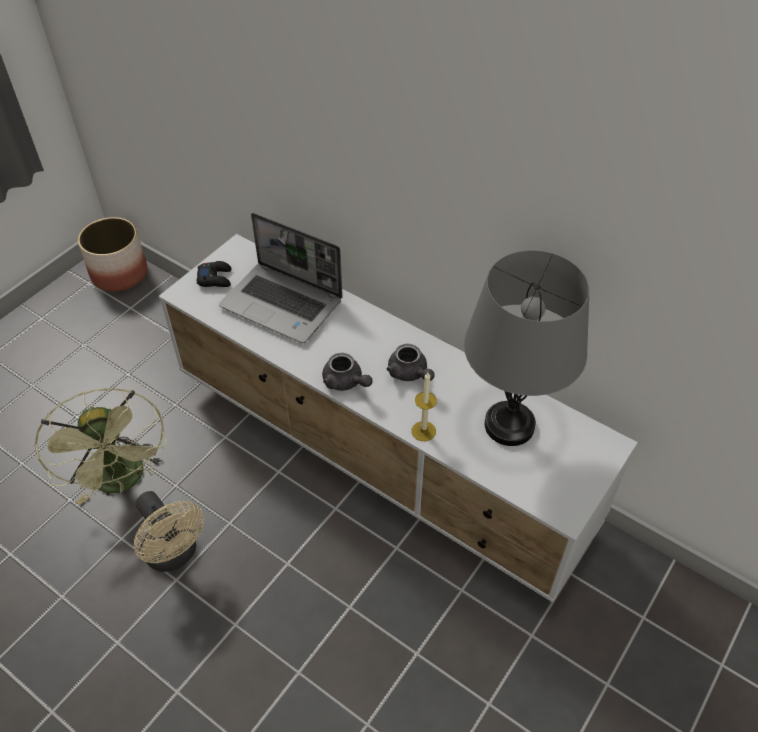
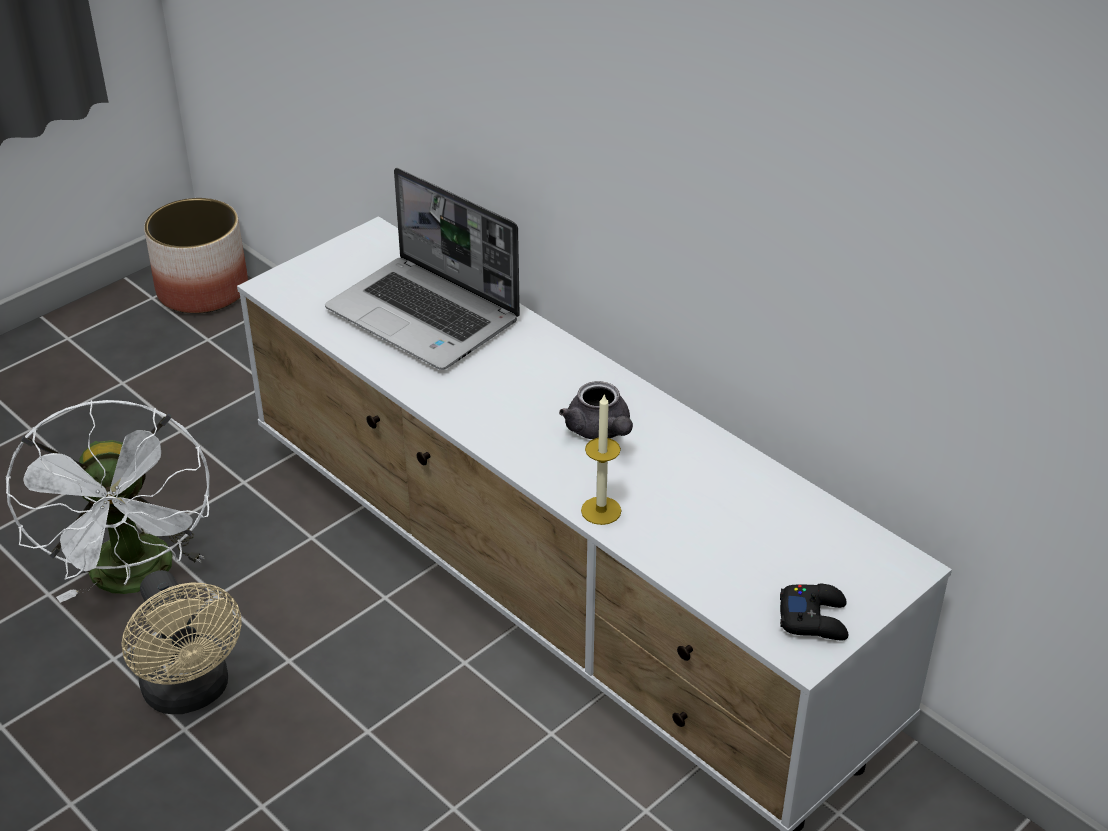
camera: 10 degrees right, 10 degrees down
(123, 481) = (136, 579): green fan -> white fan
(215, 278) = (330, 271): black game controller -> black game controller (814, 618)
(345, 382) = (495, 431): grey teapot -> none
(509, 425) = (743, 520): grey table lamp -> none

